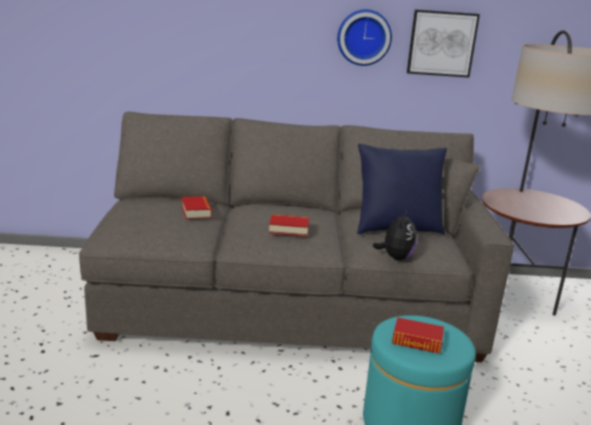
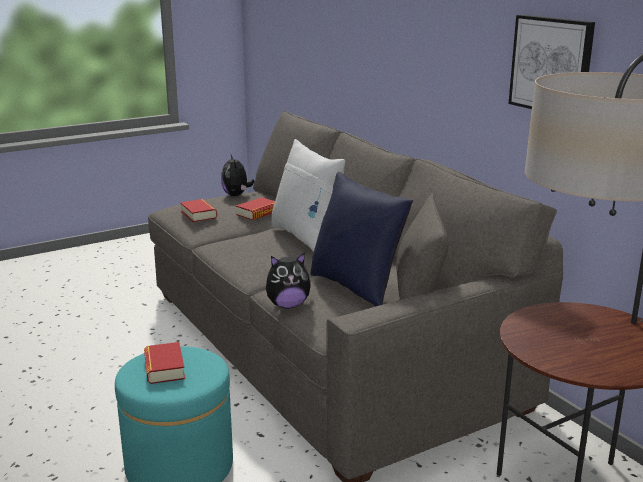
camera: 60 degrees right, 0 degrees up
(129, 205) = (236, 195): none -> plush toy
(285, 214) = (306, 238): none -> grey pillow
(288, 229) = (268, 247): book -> book (198, 214)
(364, 37) = (473, 51): wall clock -> none

